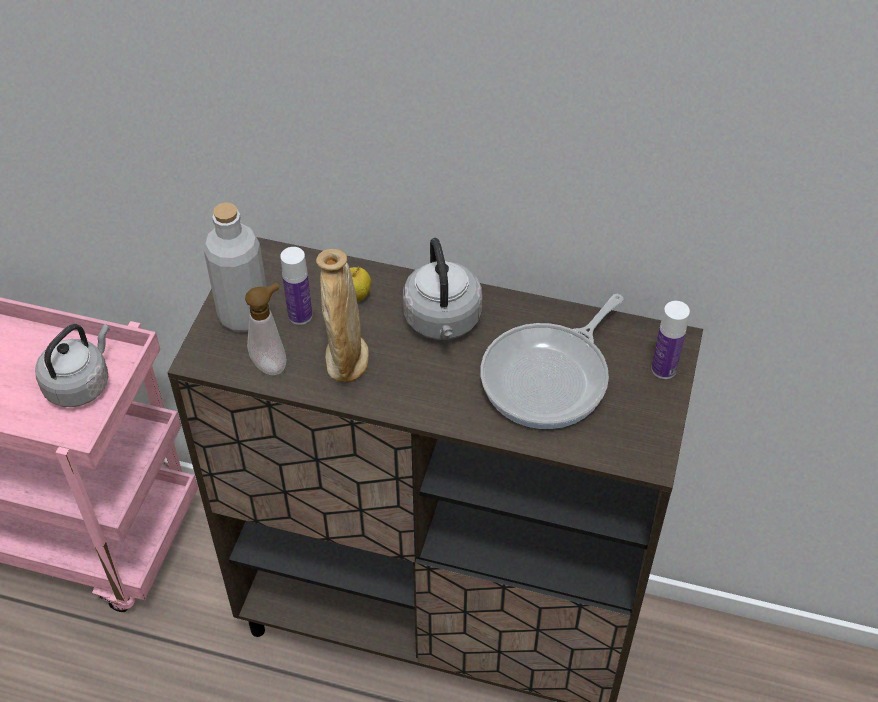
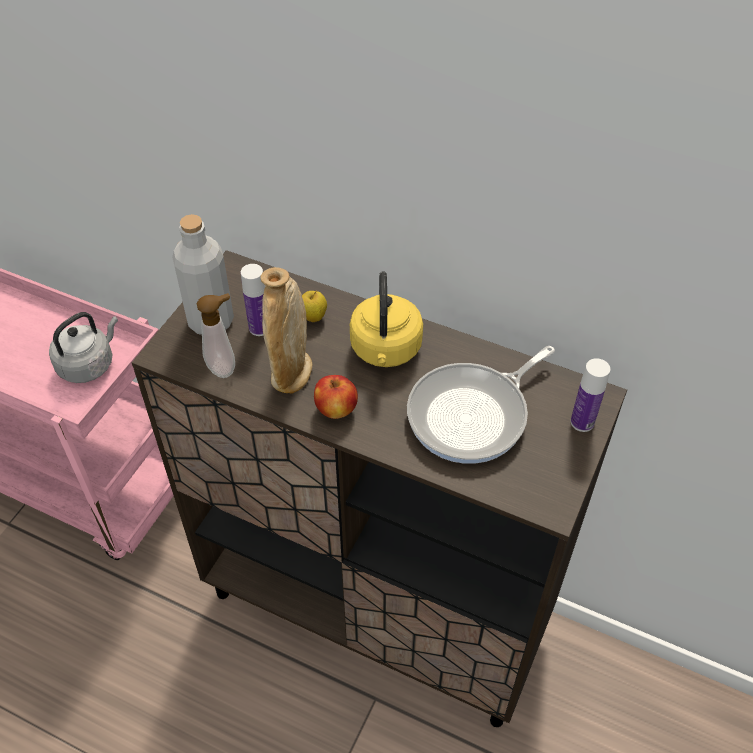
camera: 10 degrees right, 0 degrees up
(404, 392) = (336, 409): none -> apple
(443, 322) = (386, 350): grey kettle -> yellow kettle

